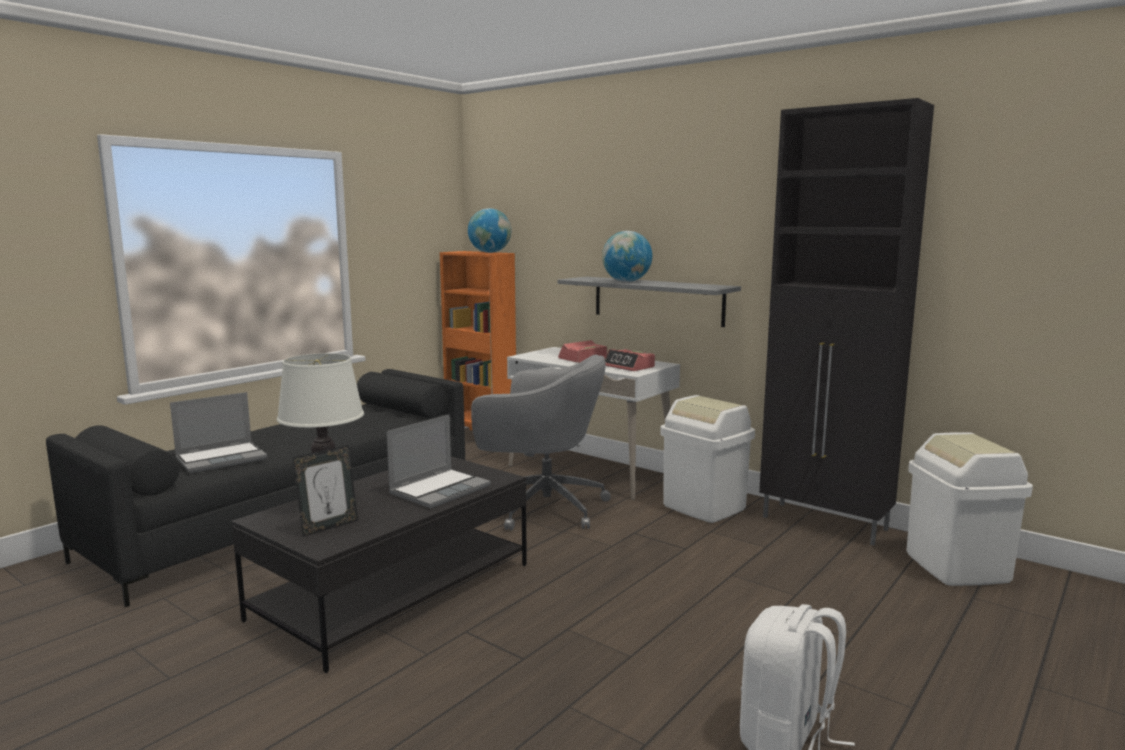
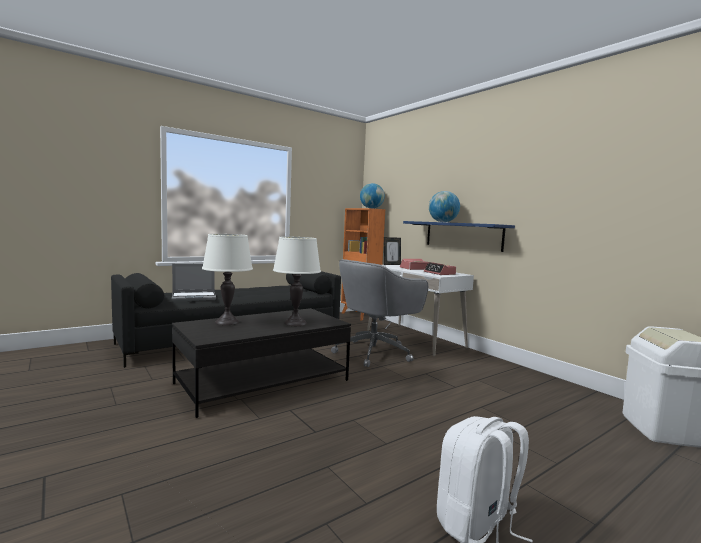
camera: 15 degrees right, 5 degrees down
(328, 527) = (217, 331): picture frame -> picture frame (391, 264)
(440, 489) = (295, 323): laptop -> white table lamp
(542, 507) = (375, 352): grey office chair -> grey office chair turned 105 degrees clockwise
(657, 300) = (462, 235): grey shelf -> blue shelf
(704, 507) = (479, 366): white trash can -> none
(825, 524) = (563, 387): black cabinet -> none

